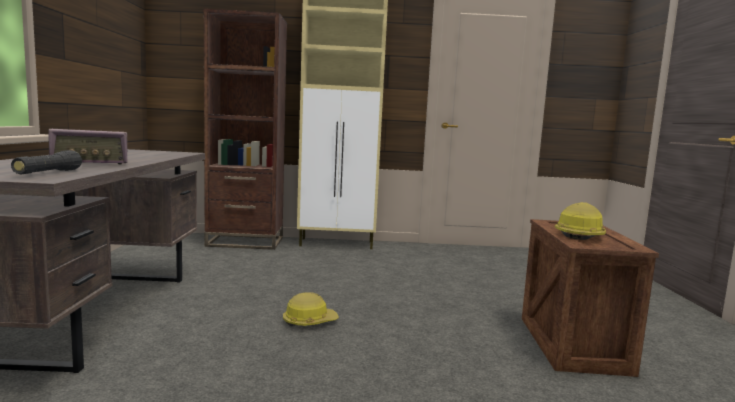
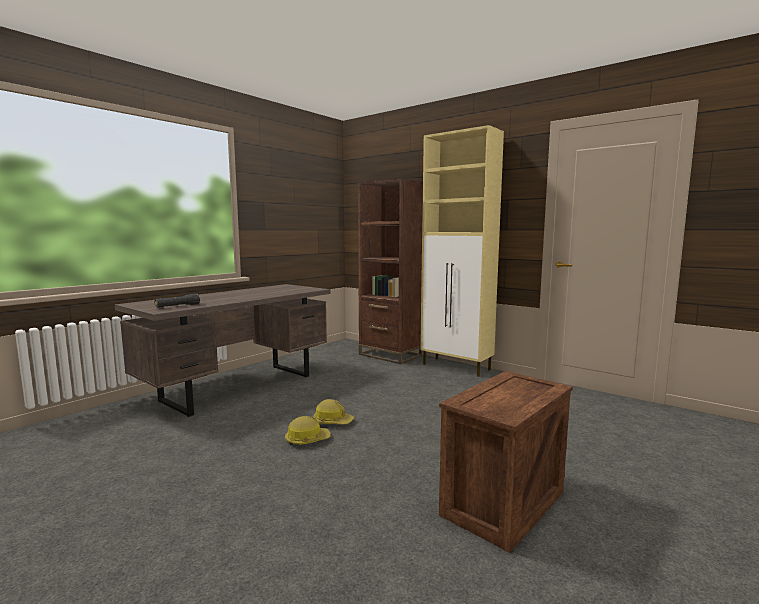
camera: 40 degrees right, 0 degrees up
(91, 163) = (225, 298): radio -> none
(580, 235) = (496, 394): hard hat -> hard hat (307, 440)

